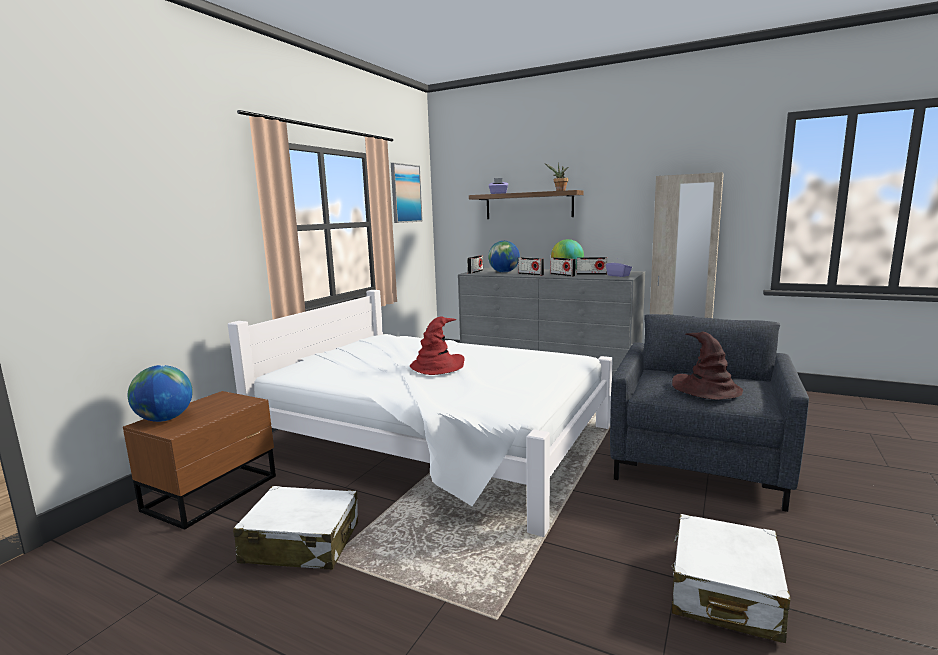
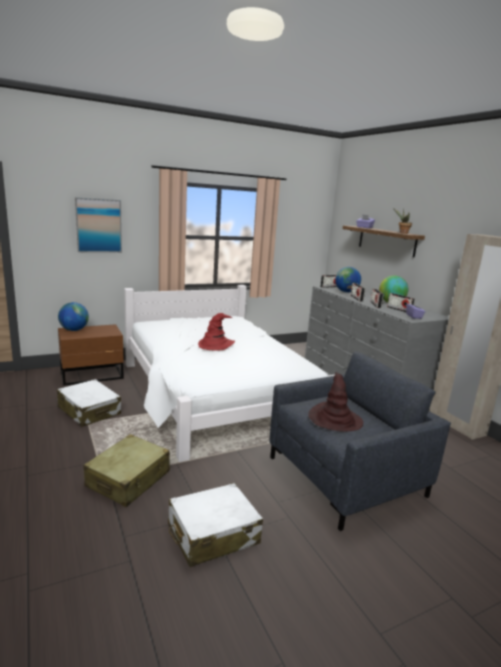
camera: 35 degrees right, 5 degrees up
(405, 193) = (300, 218): picture -> picture (99, 225)
(528, 596) = (129, 479): none -> beige suitcase

